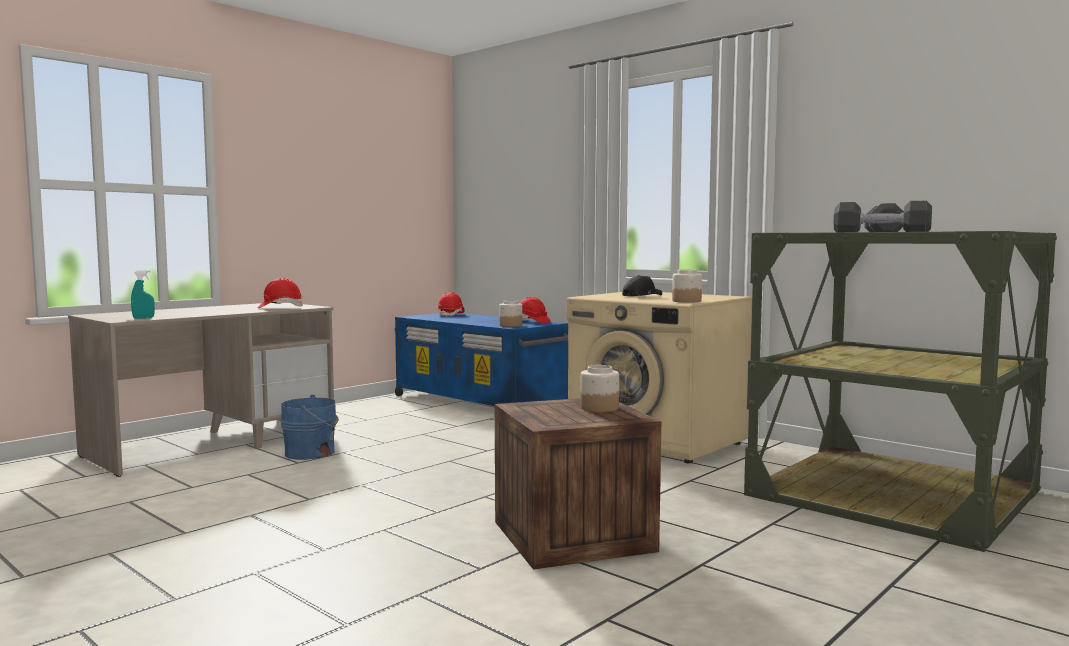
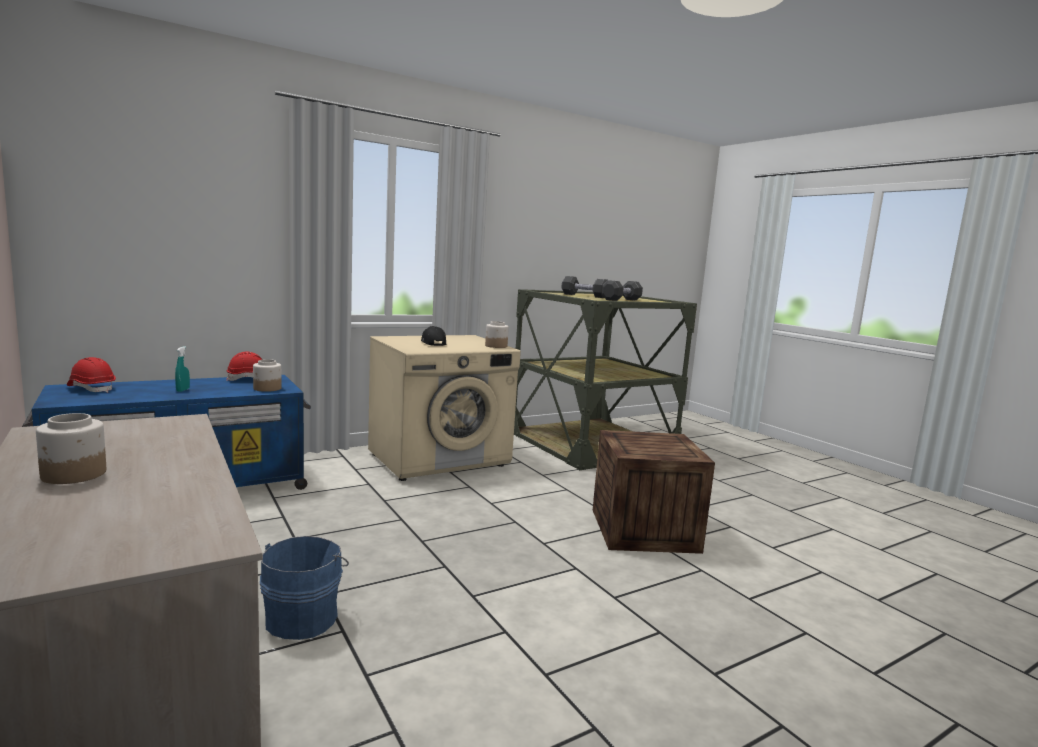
camera: 75 degrees left, 5 degrees up
(143, 318) = (203, 524): turquoise spray bottle -> turquoise spray bottle (183, 390)
(280, 307) = (156, 434): red hard hat -> none
(599, 408) = (642, 437): jar -> jar (73, 474)

